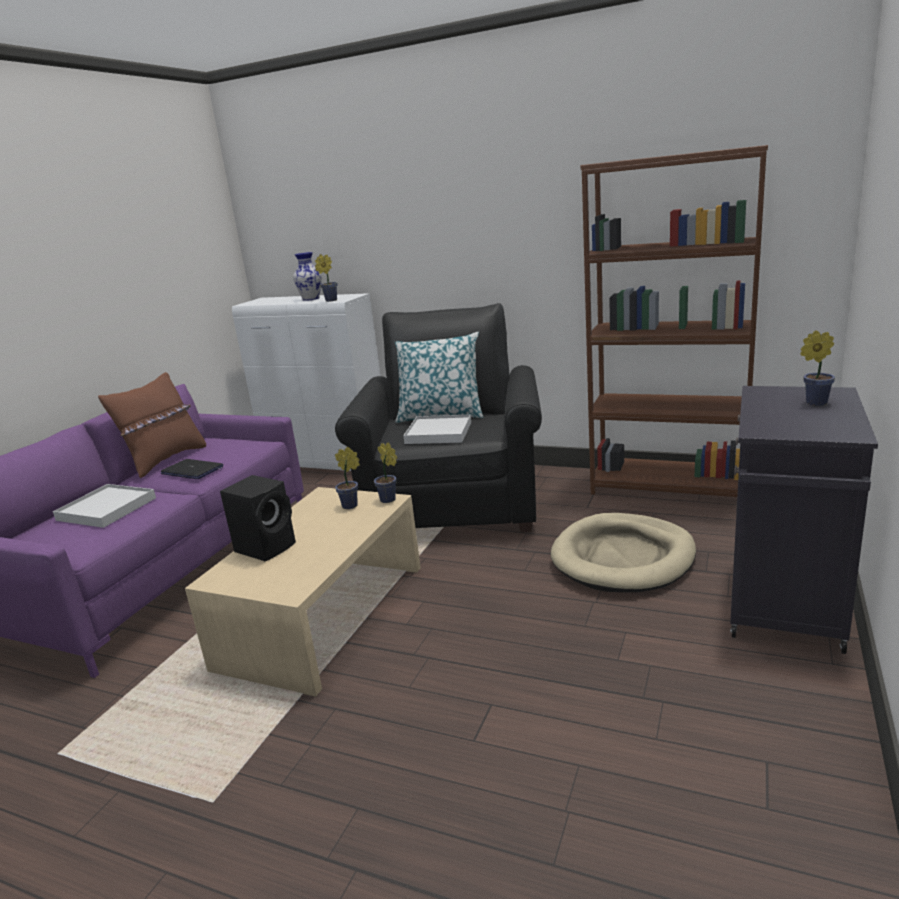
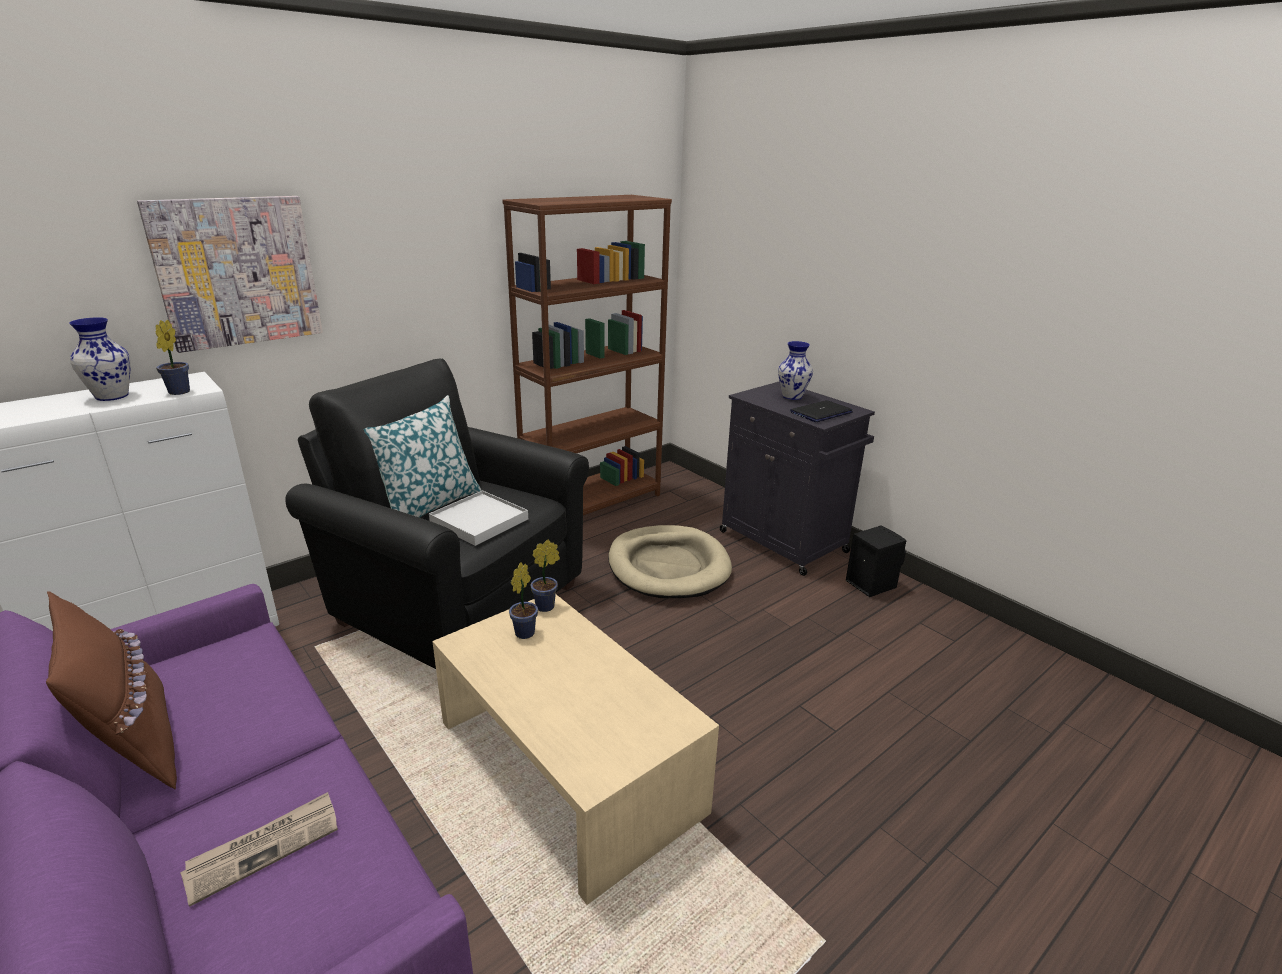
camera: 65 degrees left, 5 degrees up
(107, 509) = (264, 848): white tray -> newspaper
(192, 470) = (251, 721): laptop -> laptop (821, 412)
(267, 547) = (553, 717): black speaker -> black speaker (870, 583)
(393, 228) = (237, 272): none -> picture
(813, 403) = (792, 396): potted plant -> vase

